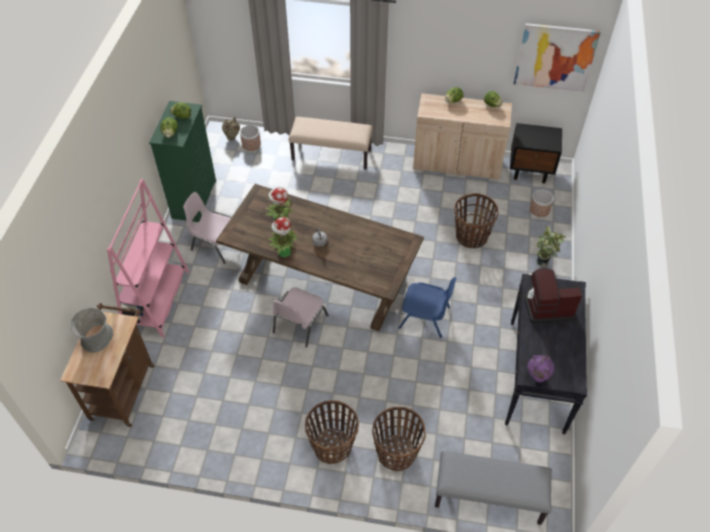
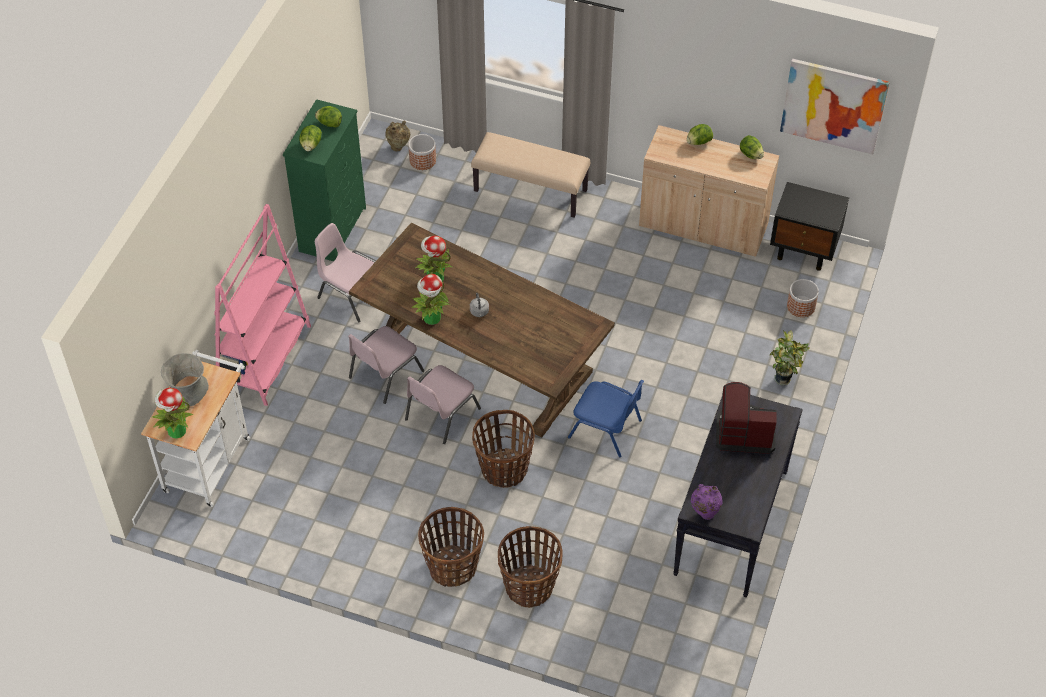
camera: 10 degrees right, 0 degrees up
(90, 374) = (176, 431): none -> potted plant
(123, 387) = (209, 459): brown cart -> white cart
(251, 300) = (384, 374): none -> pink chair
(471, 237) = (695, 331): basket -> basket (504, 469)
(488, 497) = (629, 654): grey bench -> none

